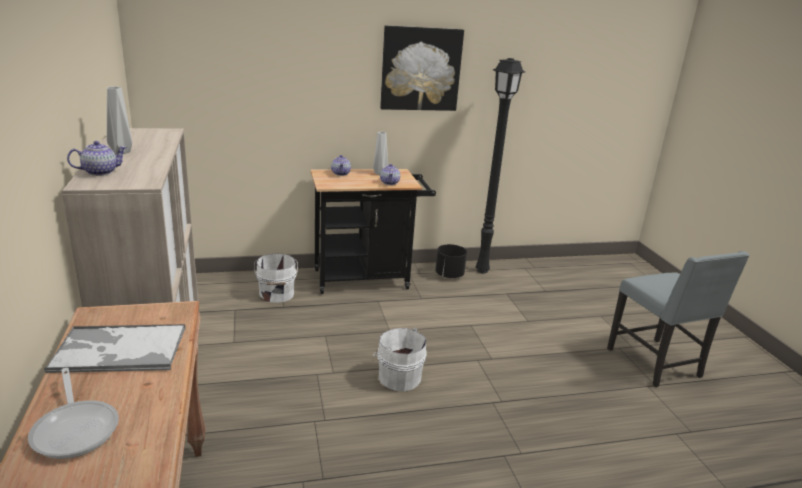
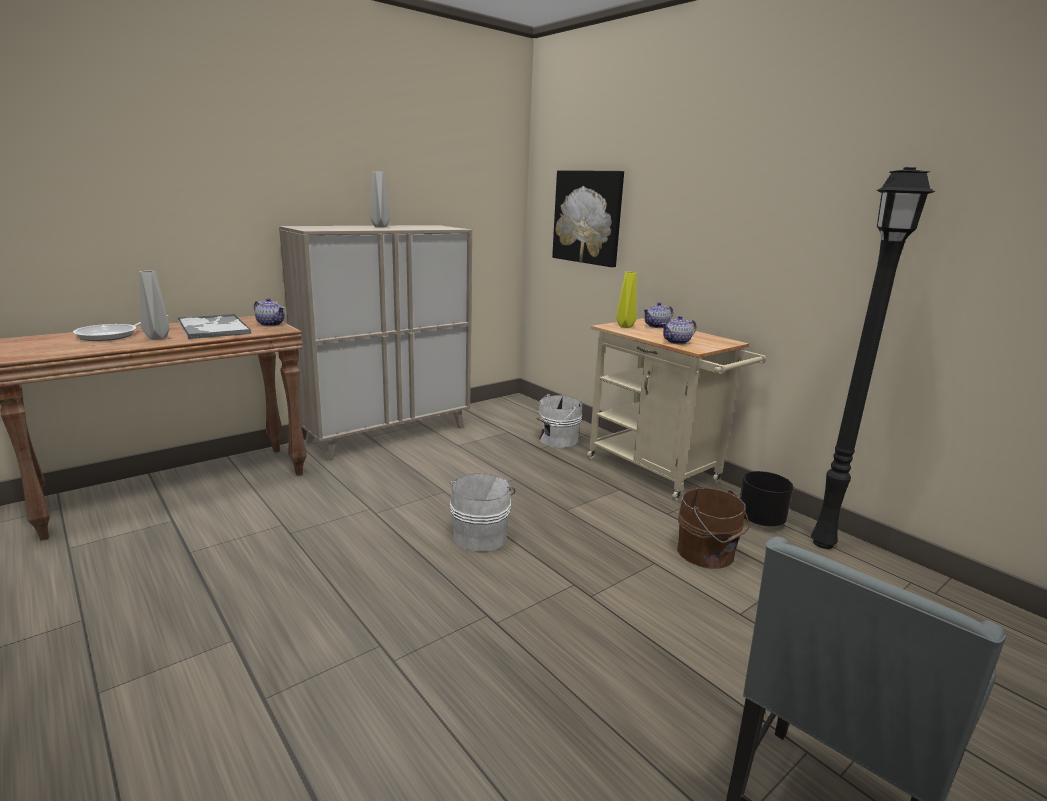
camera: 65 degrees right, 5 degrees down
(100, 172) = (326, 226): teapot -> teapot (271, 324)
(331, 181) = (625, 326): none -> yellow vase
(367, 278) = (659, 472): black cart -> beige cart
(379, 173) = (696, 336): grey vase -> grey vase (157, 338)
(420, 69) = (785, 196): picture -> picture (588, 217)
(472, 305) = (707, 554): none -> brown bucket

